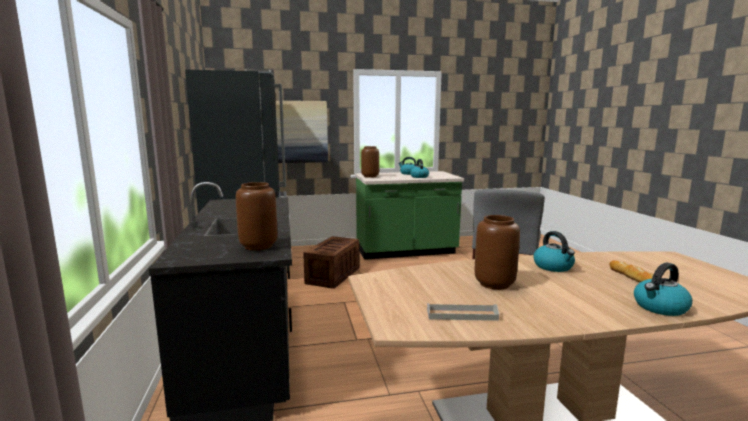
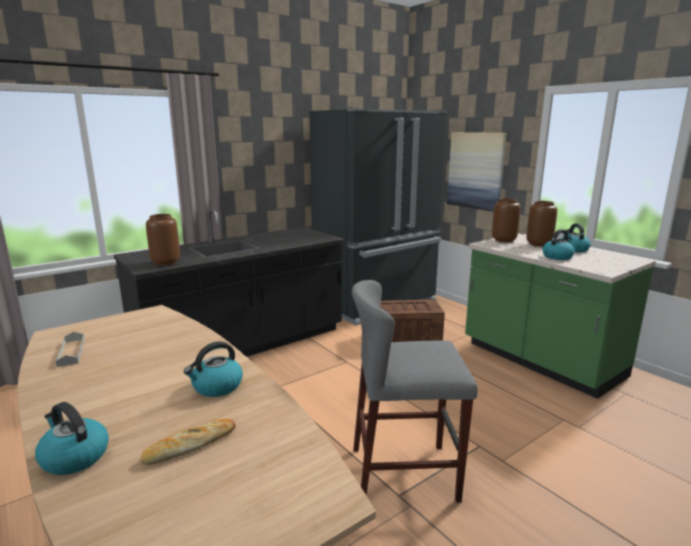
camera: 65 degrees right, 5 degrees up
(493, 284) = (148, 358): brown vase -> brown vase (538, 244)

